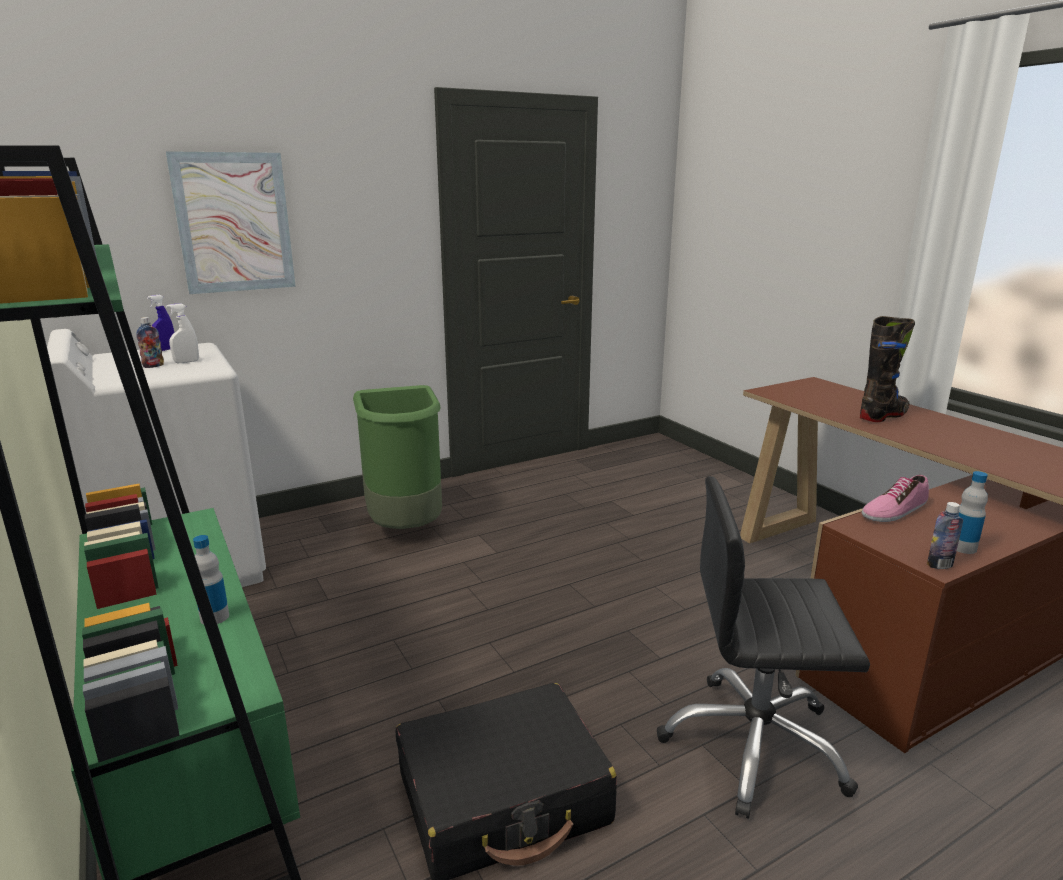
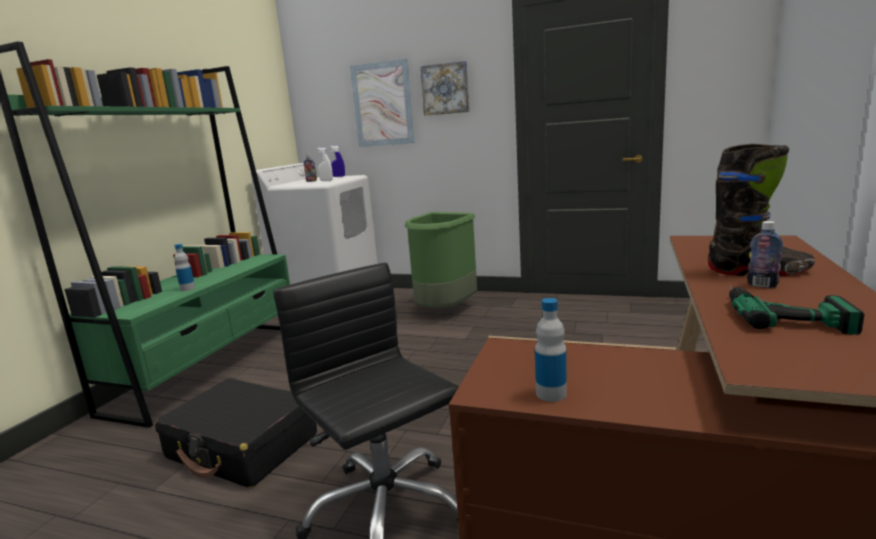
camera: 50 degrees right, 5 degrees down
(344, 205) = (445, 89): none -> picture
(894, 510) = (580, 350): shoe -> none
(939, 565) = (485, 393): bottle -> bottle (762, 285)
(970, 445) = (781, 312): none -> power drill

